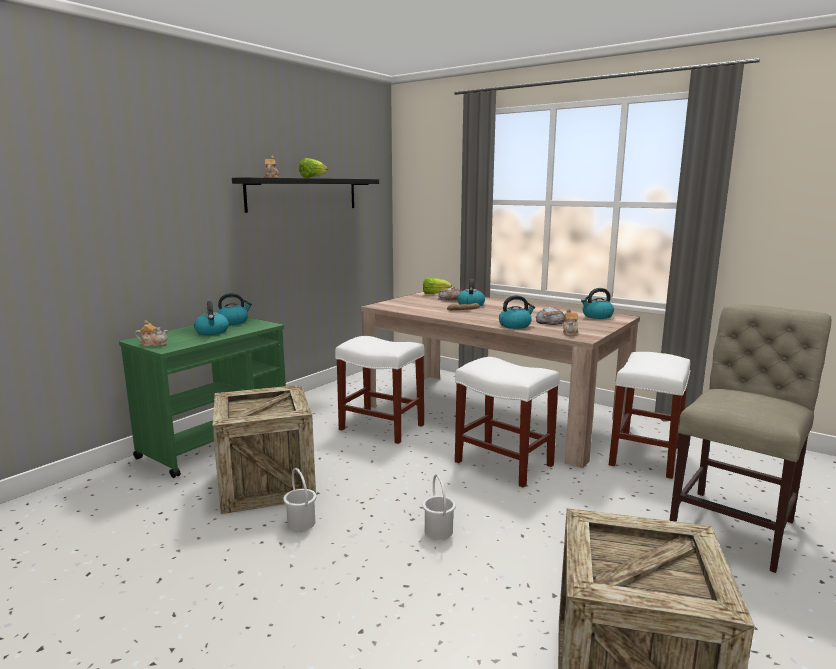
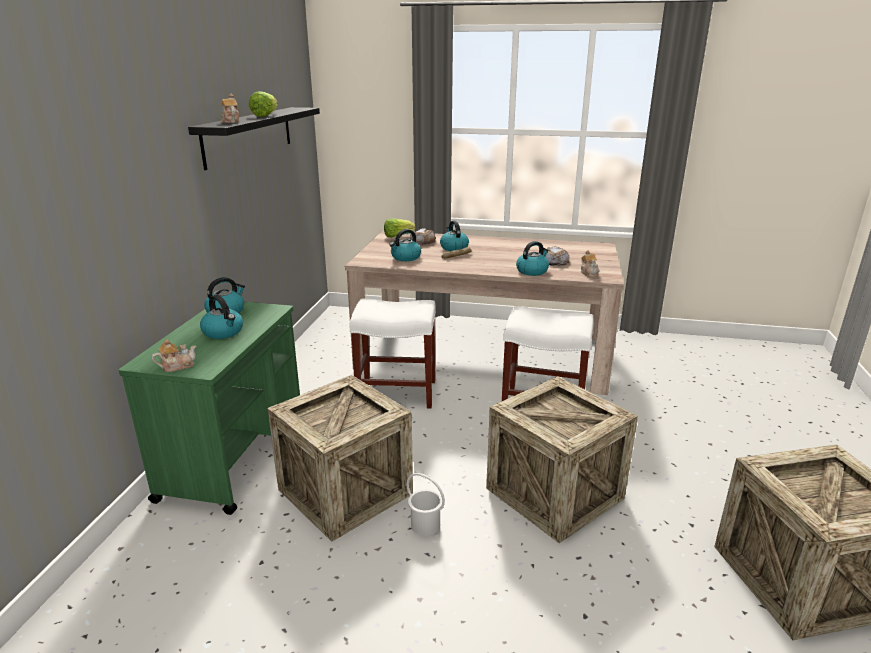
camera: 25 degrees left, 10 degrees up
(439, 531) = (554, 493): white bucket -> crate
(597, 316) = (582, 248): kettle -> kettle (405, 258)
(645, 456) = (642, 371): white stool -> none
(735, 524) = (750, 419): beige chair -> none

